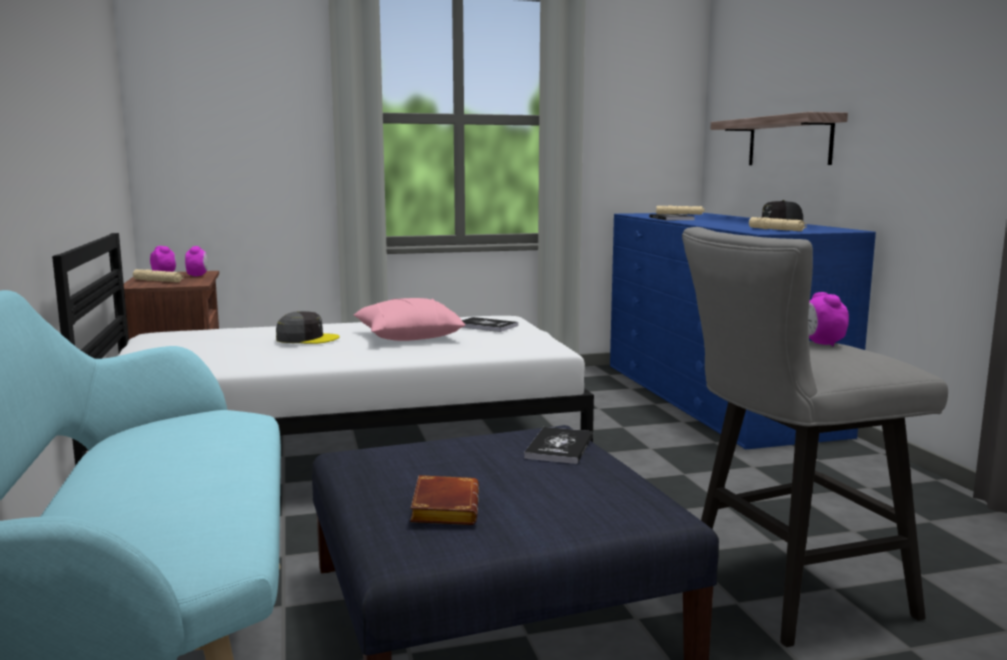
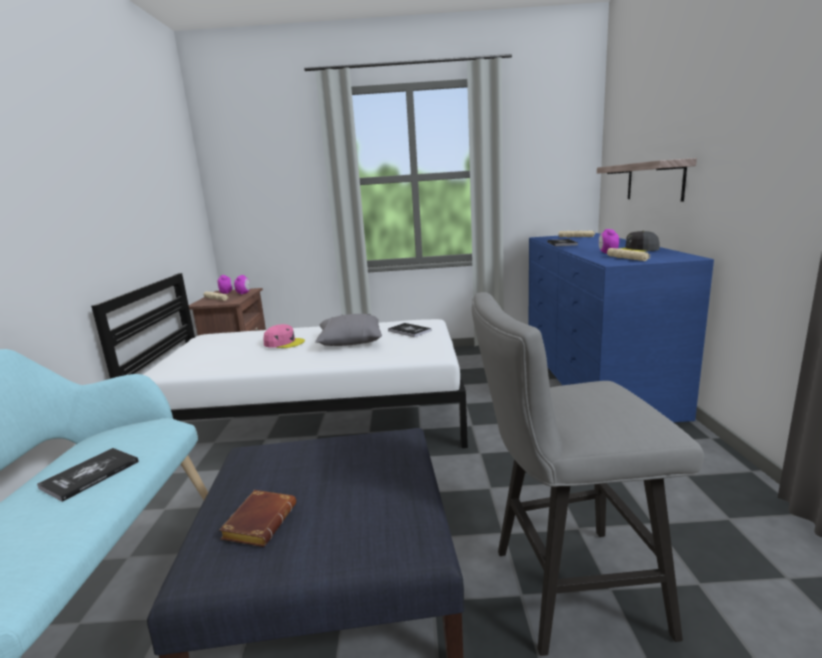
camera: 15 degrees right, 5 degrees up
(307, 338) = (284, 343): grey cap -> pink cap
(408, 337) = (350, 341): pink pillow -> grey pillow
(559, 447) = (392, 455): book -> book (90, 475)
(822, 343) = (597, 392): alarm clock -> alarm clock (607, 253)

